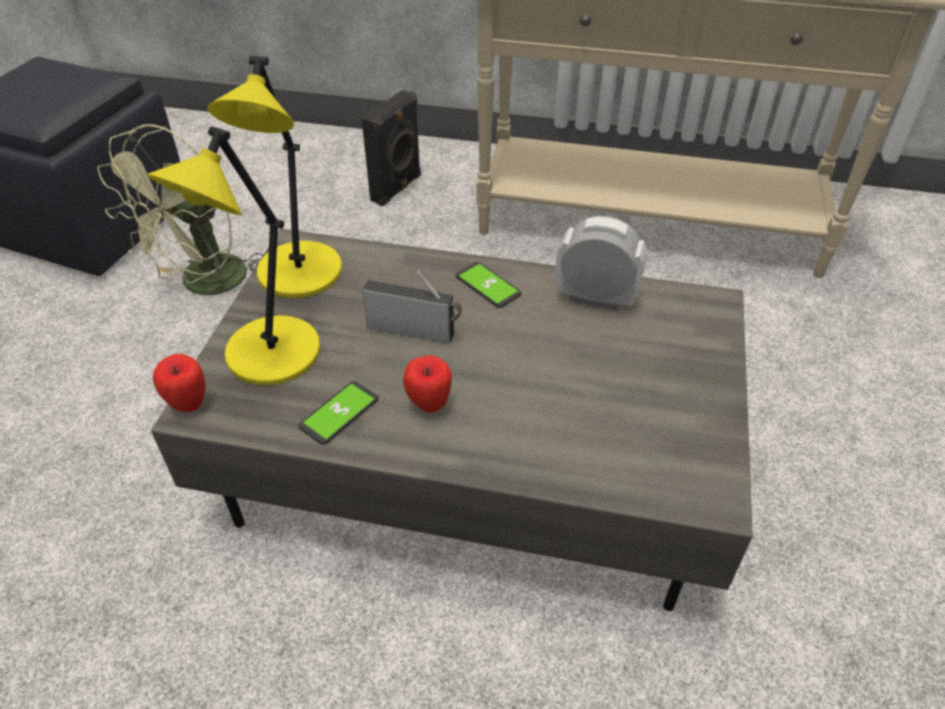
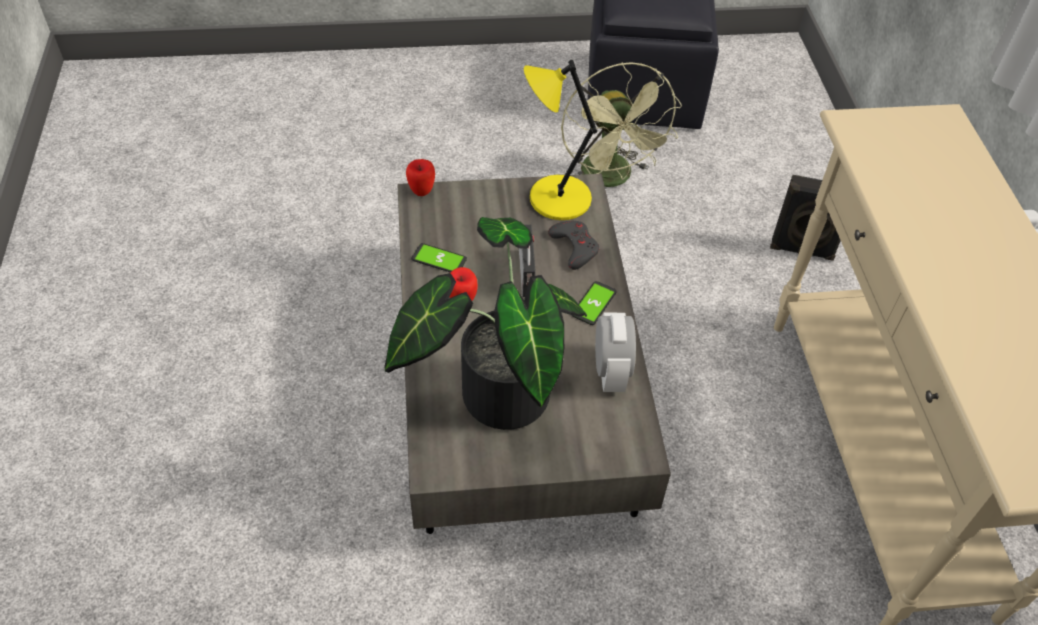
camera: 70 degrees right, 5 degrees up
(206, 285) = (612, 178): green fan -> green fan turned 120 degrees counterclockwise
(269, 356) = (474, 211): yellow table lamp -> none
(389, 279) = (574, 247): none -> grey game controller
(599, 406) = (494, 392): none -> potted plant

